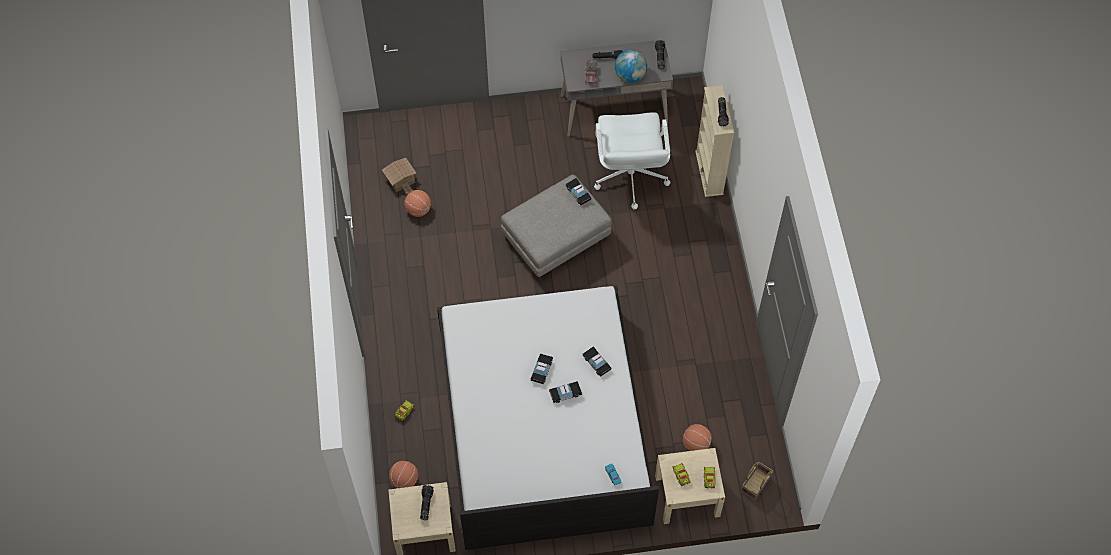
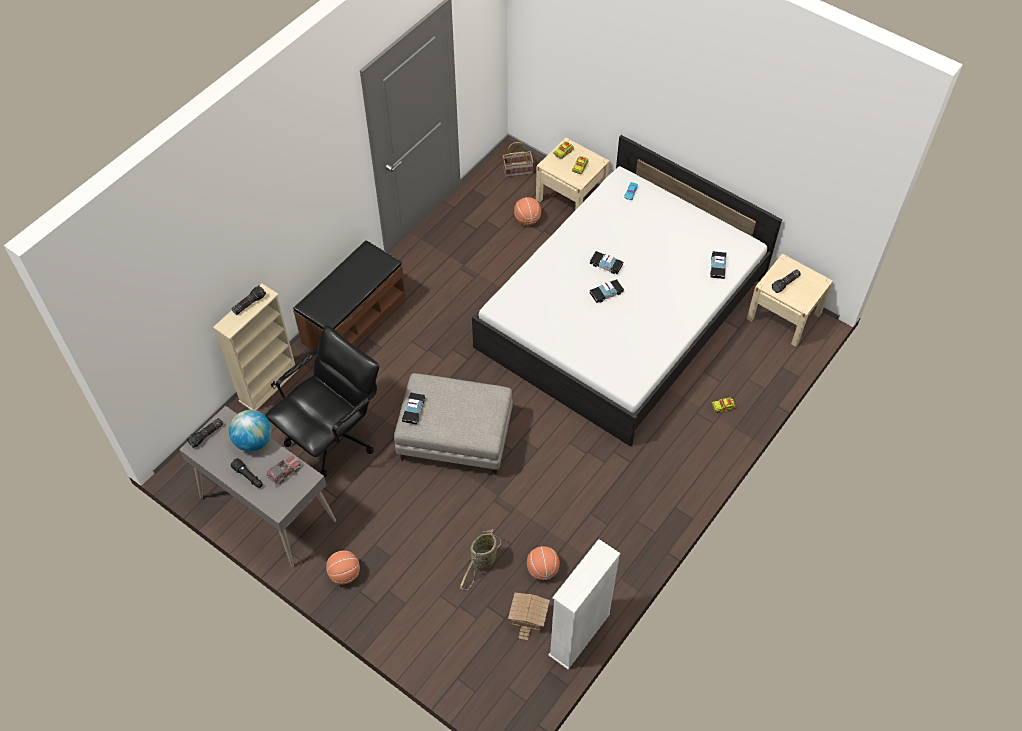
camera: 135 degrees left, 5 degrees down
(361, 194) = (579, 635): none -> white bookcase
(404, 481) = (769, 359): basketball -> basketball (345, 574)
(458, 185) = (482, 562): none -> basket
(596, 363) = (558, 267): toy car -> toy car (717, 267)
(630, 178) = (333, 437): white office chair -> black office chair
(715, 258) = (353, 319): none -> brown bench

